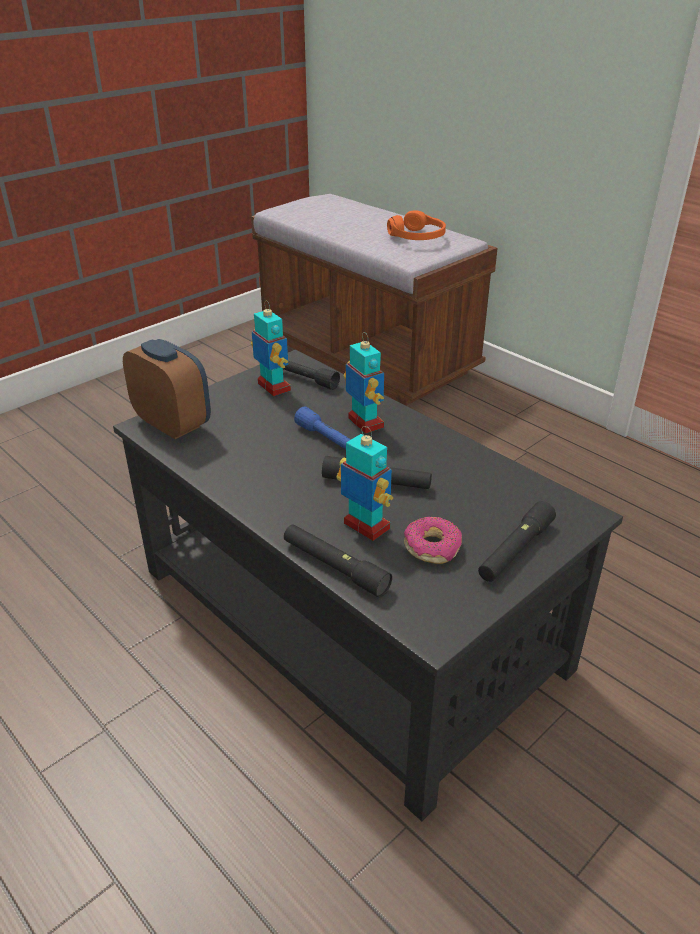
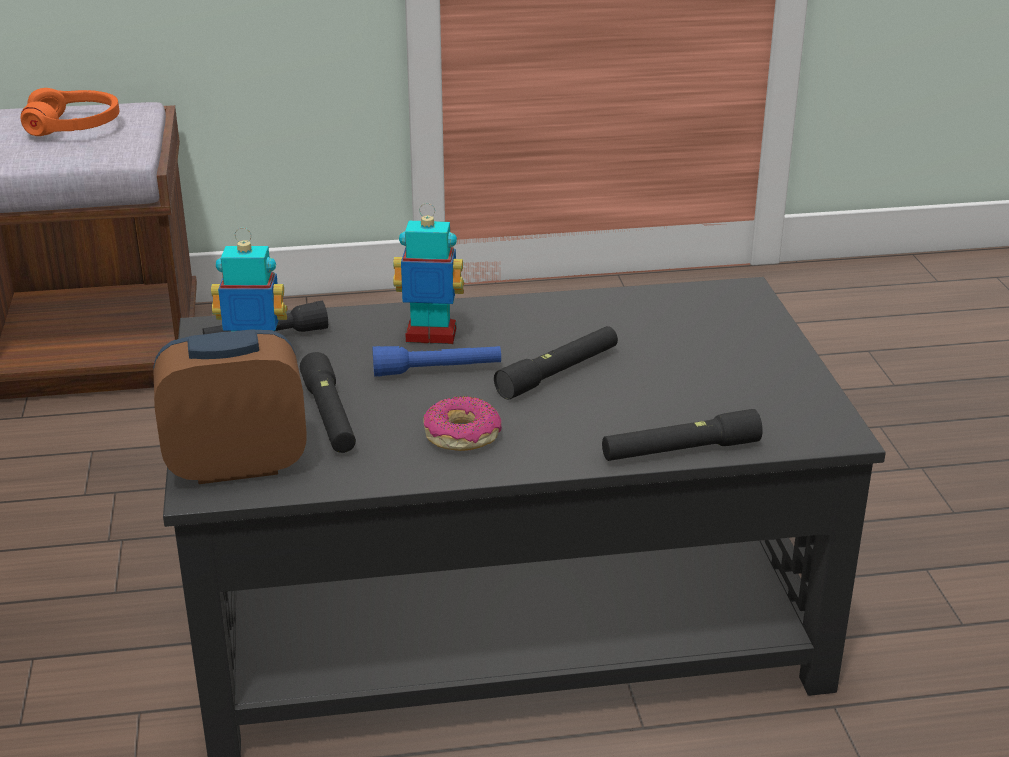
camera: 55 degrees left, 5 degrees down
(366, 527) = (631, 408): toy robot -> none
(432, 547) = (707, 384): donut -> donut (461, 435)
(515, 550) = (758, 345): black flashlight -> black flashlight (329, 416)

